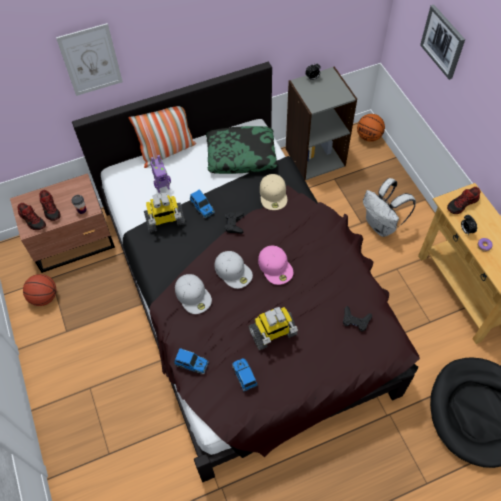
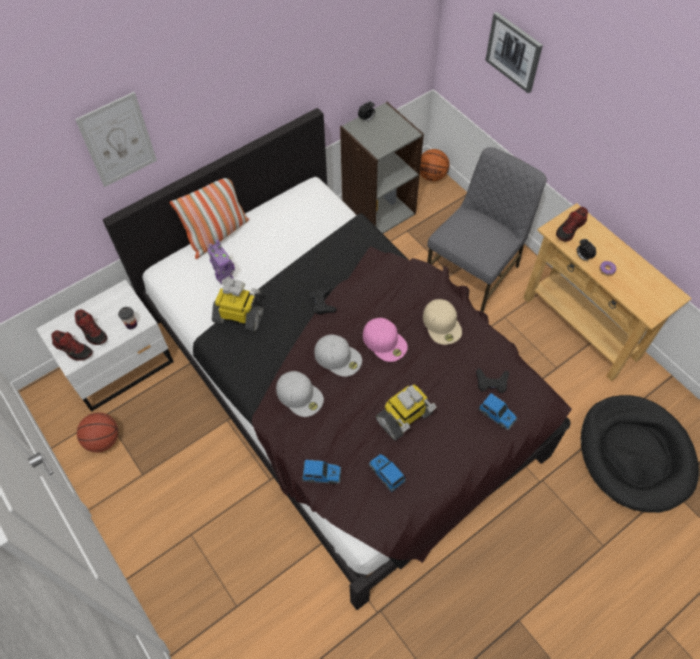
camera: 15 degrees left, 0 degrees up
(74, 242) = (121, 366): brown nightstand -> white nightstand
(165, 221) = (239, 316): toy robot -> toy robot turned 135 degrees counterclockwise
(202, 207) = (279, 292): toy car -> toy car (497, 415)
(241, 155) = (306, 222): pillow -> none
(273, 194) = (358, 260): beige cap -> beige cap (442, 324)
(382, 225) = (475, 272): white backpack -> grey chair

